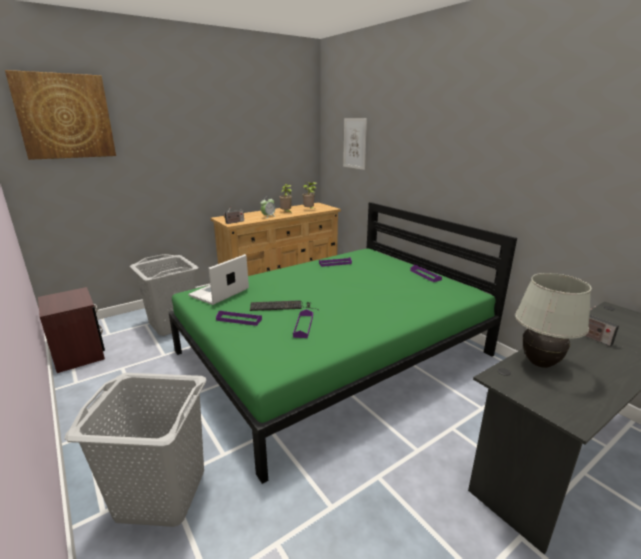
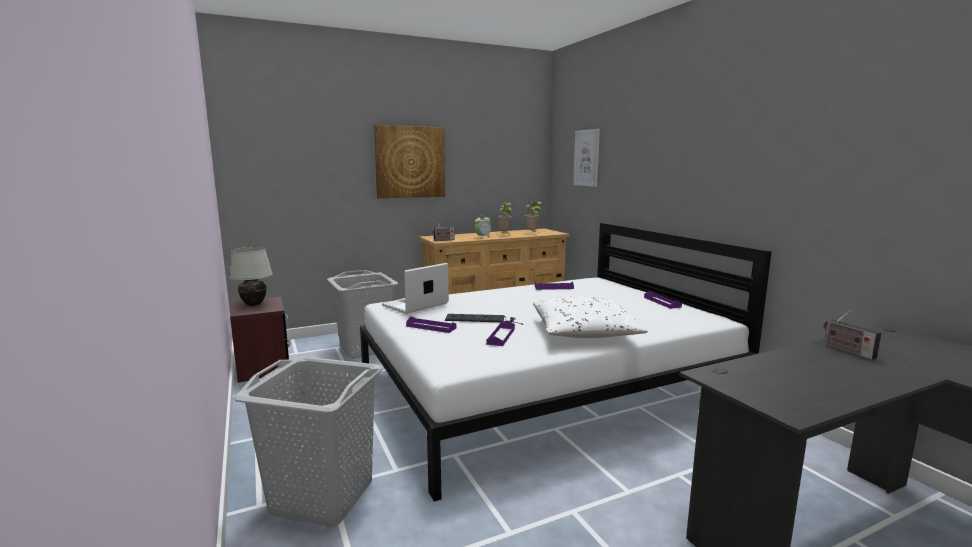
camera: 10 degrees right, 10 degrees down
(65, 116) = (283, 124): picture -> picture (410, 162)
(334, 353) = (544, 389): green bed -> white bed
(372, 315) = (584, 332): none -> white pillow
(540, 363) = (769, 367): white table lamp -> white table lamp (254, 305)

